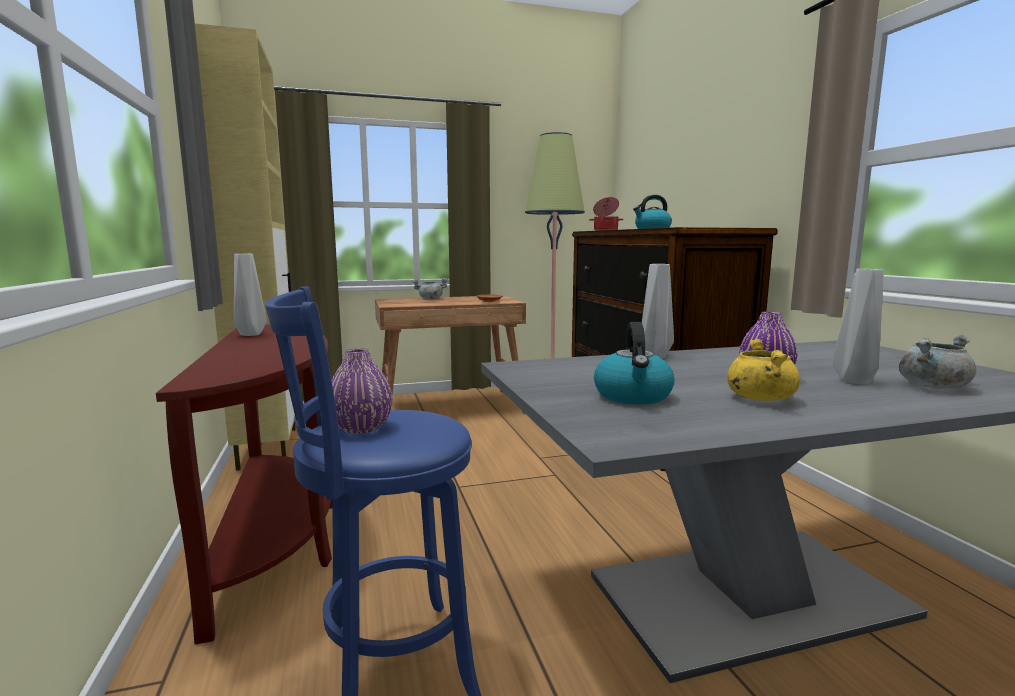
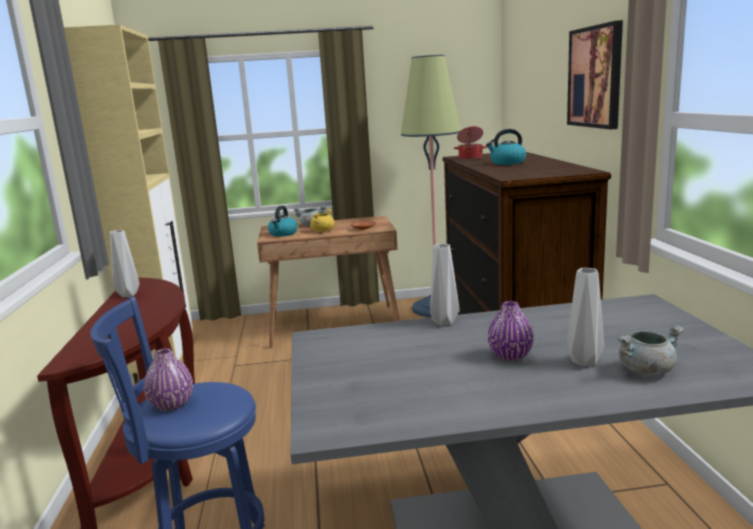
camera: 10 degrees right, 5 degrees up
(633, 396) = (377, 380): kettle -> kettle (283, 234)
(751, 140) = (595, 77): none -> picture
(759, 398) = (477, 384): yellow cooking pot -> yellow cooking pot (322, 231)

